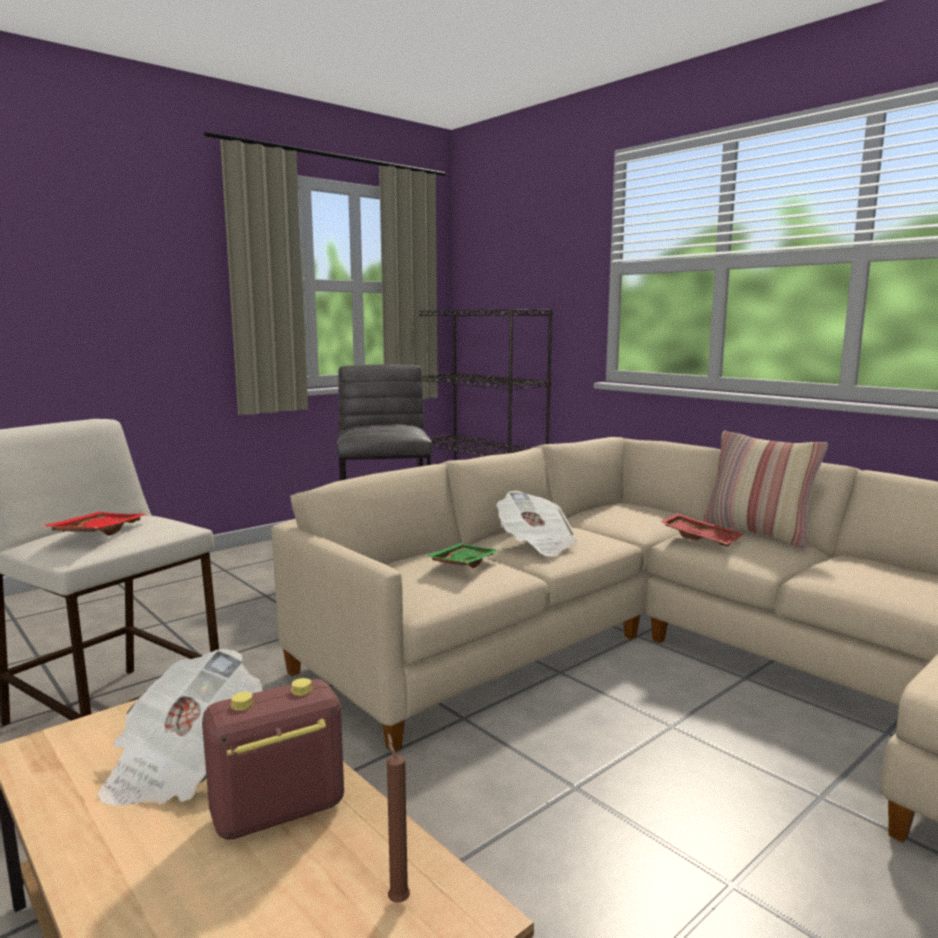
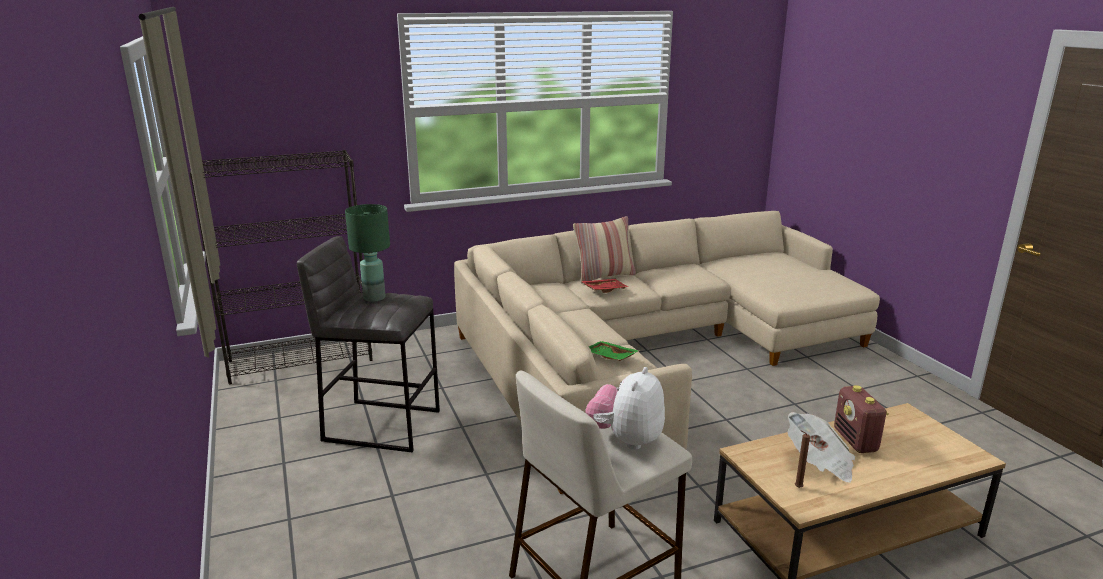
camera: 70 degrees left, 10 degrees up
(97, 533) = (626, 439): red tray -> plush toy
(391, 424) = (373, 298): none -> green table lamp
(398, 899) = (901, 422): brown candle -> brown candle (797, 487)
(536, 544) = (581, 331): newspaper -> none

